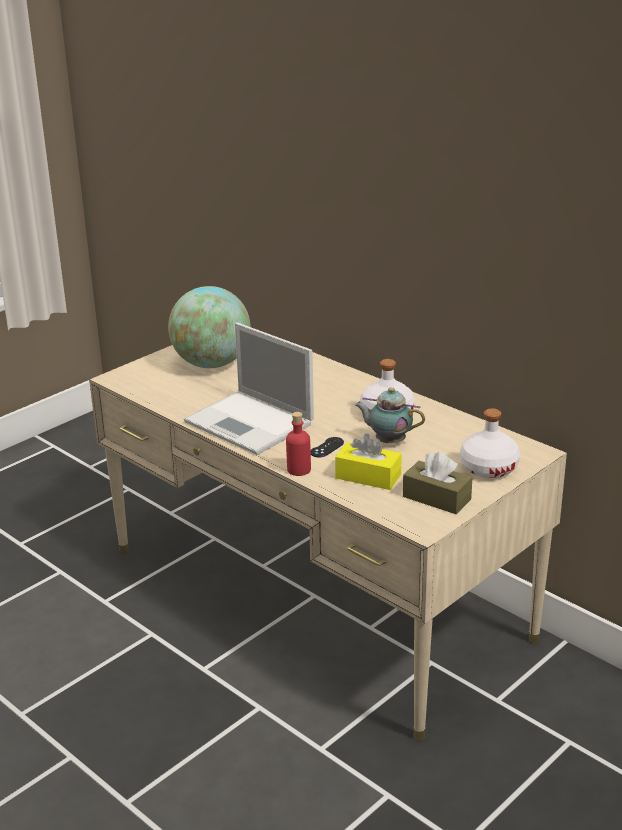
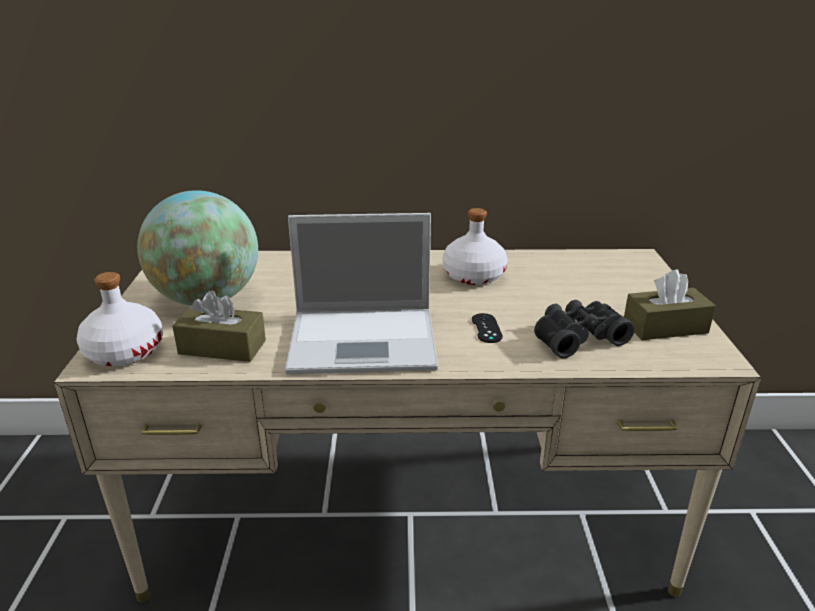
camera: 45 degrees left, 0 degrees up
(178, 395) = (222, 347): none -> brown tissue box
(299, 470) = (507, 364): red bottle -> none
(368, 476) = (577, 337): yellow tissue box -> black binoculars
(388, 441) = (524, 297): teapot -> none
(488, 467) = (637, 282): white bottle -> white bottle (124, 351)

